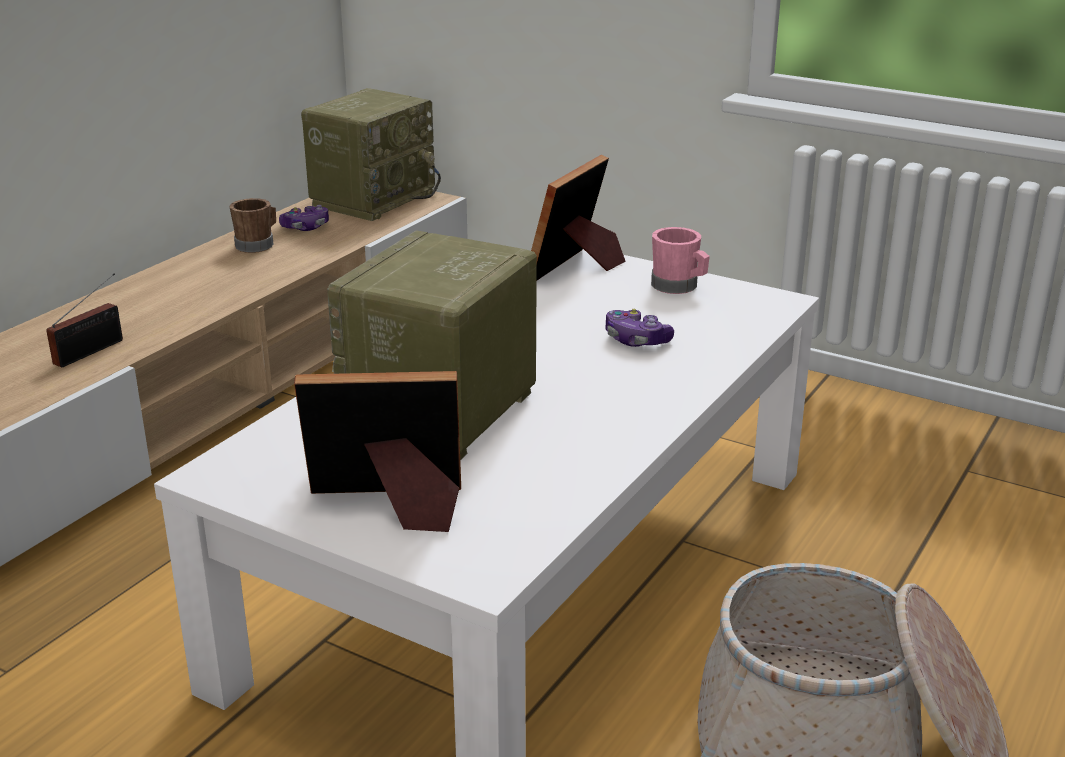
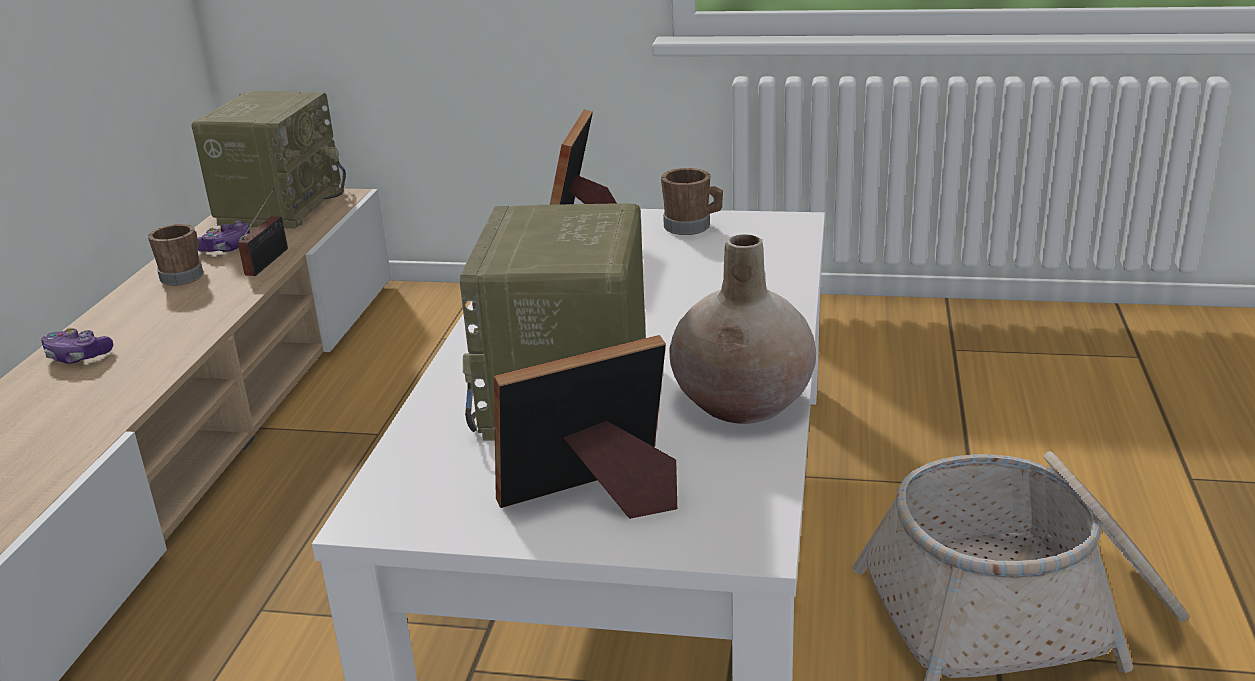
camera: 20 degrees left, 0 degrees up
(93, 351) = (69, 424): radio -> radio (269, 260)
(583, 457) = (743, 403): none -> beige vase
(636, 340) = (696, 283): game controller -> game controller (78, 356)
(678, 287) = (692, 227): pink mug -> brown mug

